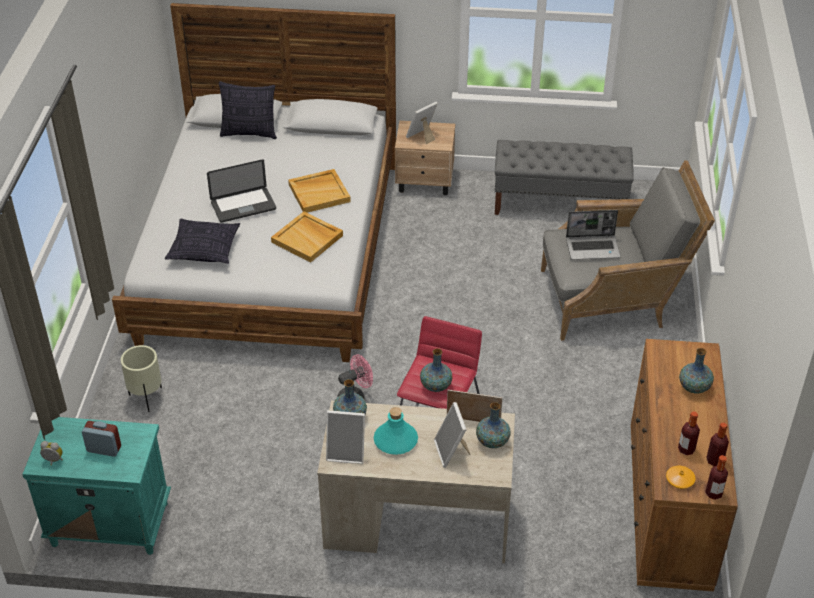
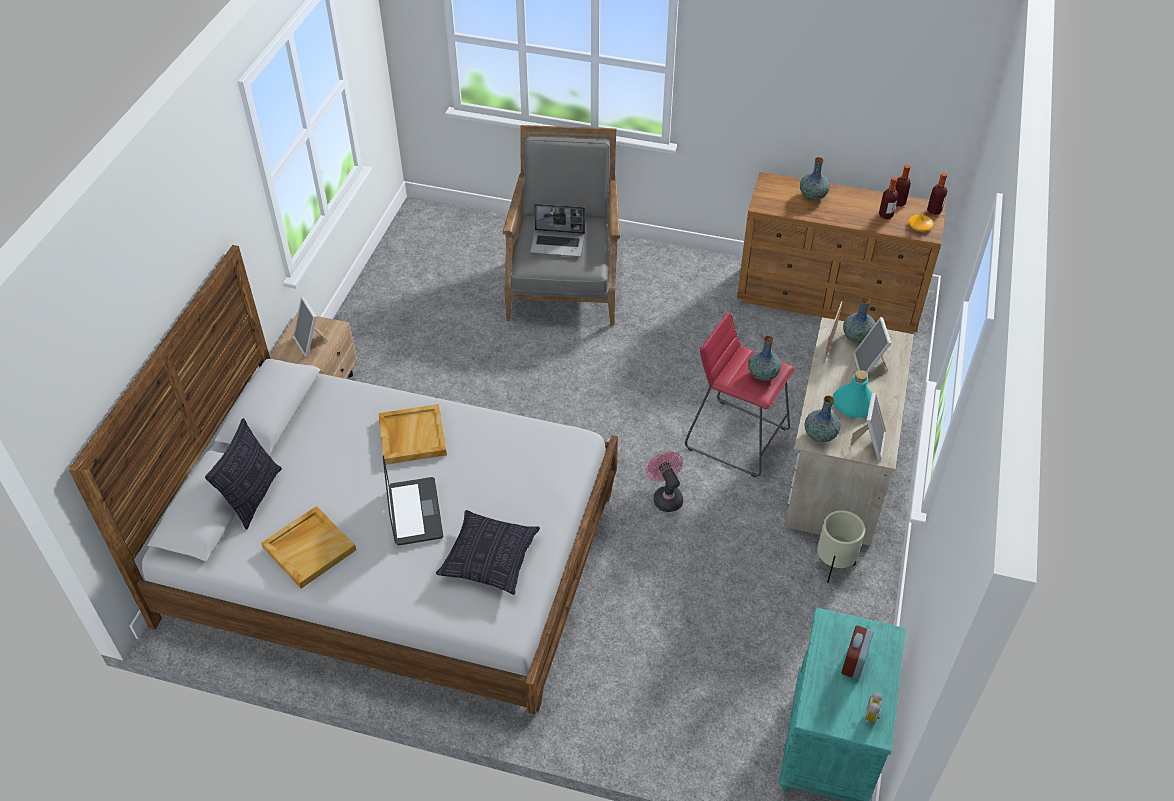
camera: 80 degrees left, 5 degrees up
(146, 398) = (632, 701): beige planter -> beige planter (833, 566)
(308, 239) = (497, 455): beige tray -> beige tray (309, 548)
(452, 452) = (870, 366): picture frame -> picture frame turned 90 degrees clockwise
(560, 203) = (405, 287): grey bench -> none
(593, 248) = (558, 244): laptop -> laptop turned 90 degrees clockwise

